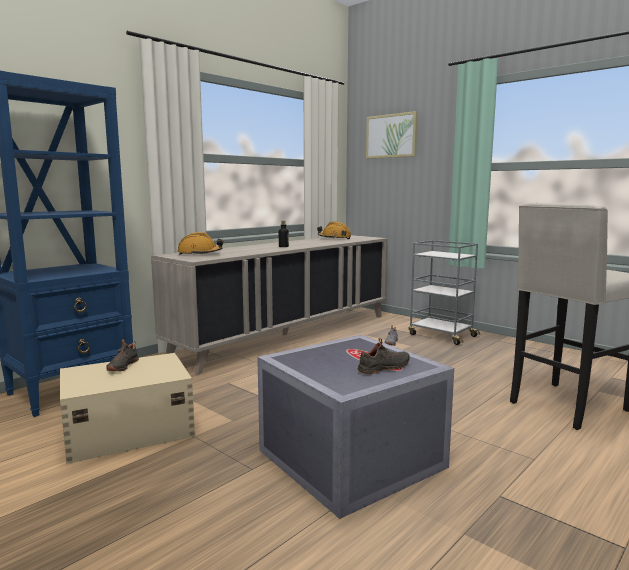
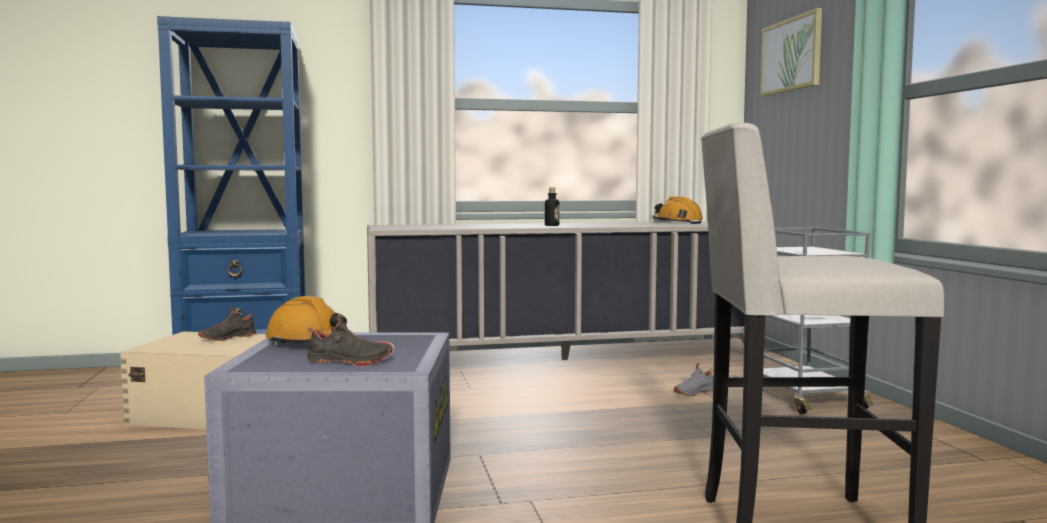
camera: 35 degrees right, 5 degrees down
(200, 254) = (417, 226): orange hard hat -> orange hard hat (309, 342)

